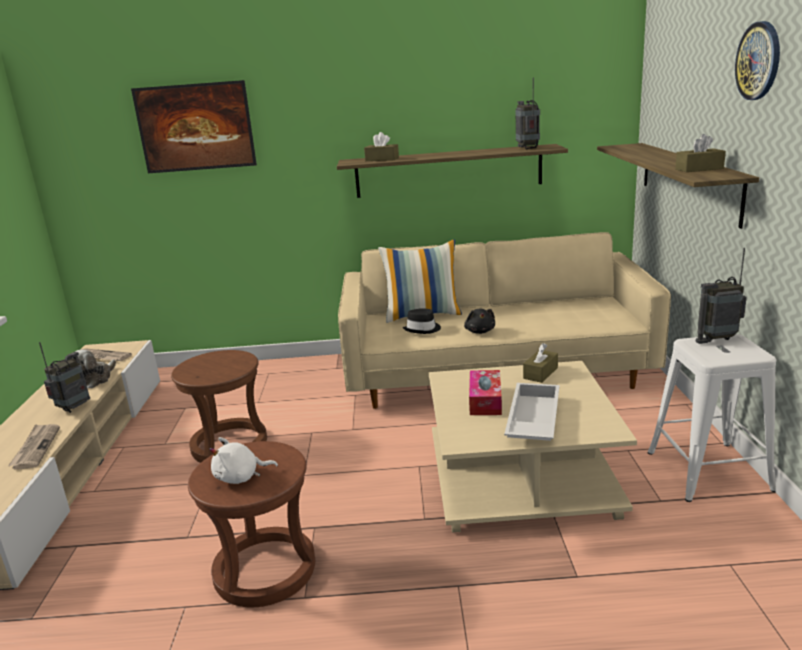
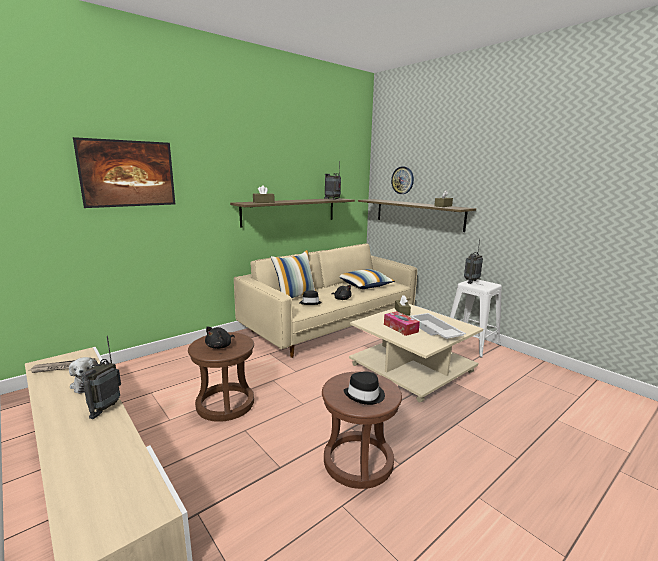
camera: 40 degrees left, 5 degrees down
(36, 448) = (118, 445): newspaper -> none
(74, 408) = (105, 408): radio -> radio turned 150 degrees counterclockwise
(209, 368) = (220, 346): none -> black plush toy
(240, 477) = (365, 395): white plush toy -> black hat
(561, 314) = (365, 286): none -> pillow
(759, 61) = (471, 158): wall clock -> wall clock (402, 180)

